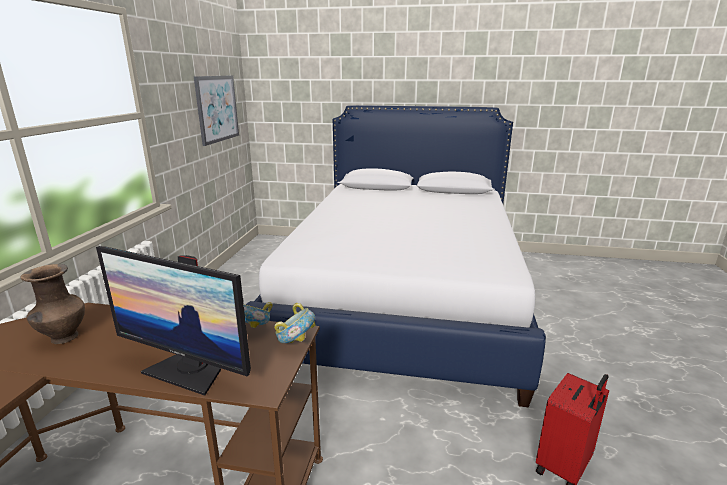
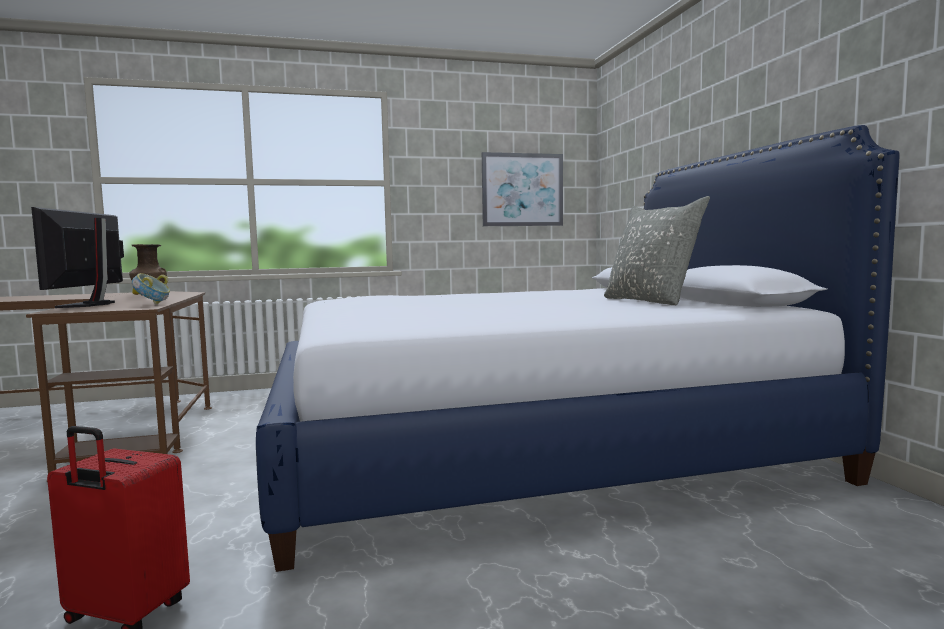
camera: 65 degrees right, 15 degrees down
(296, 343) = (125, 309): bowl -> none
(437, 198) = (651, 301): none -> grey pillow

